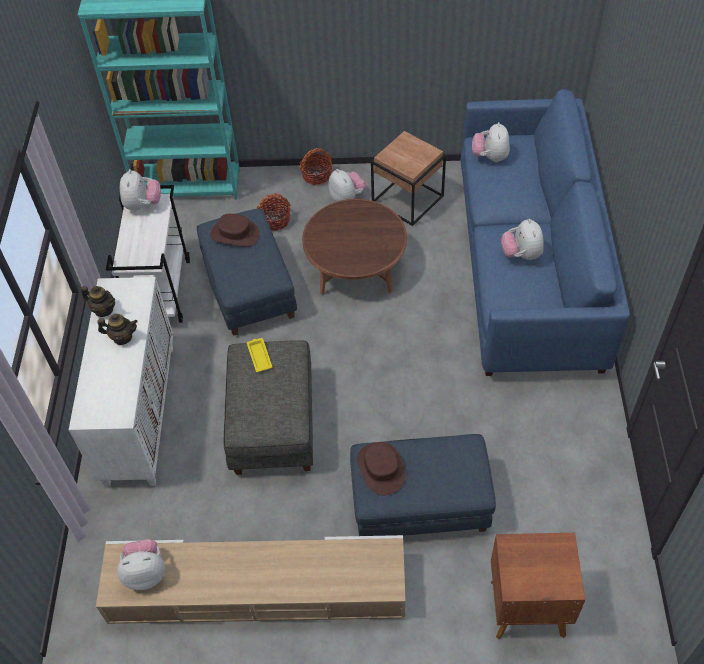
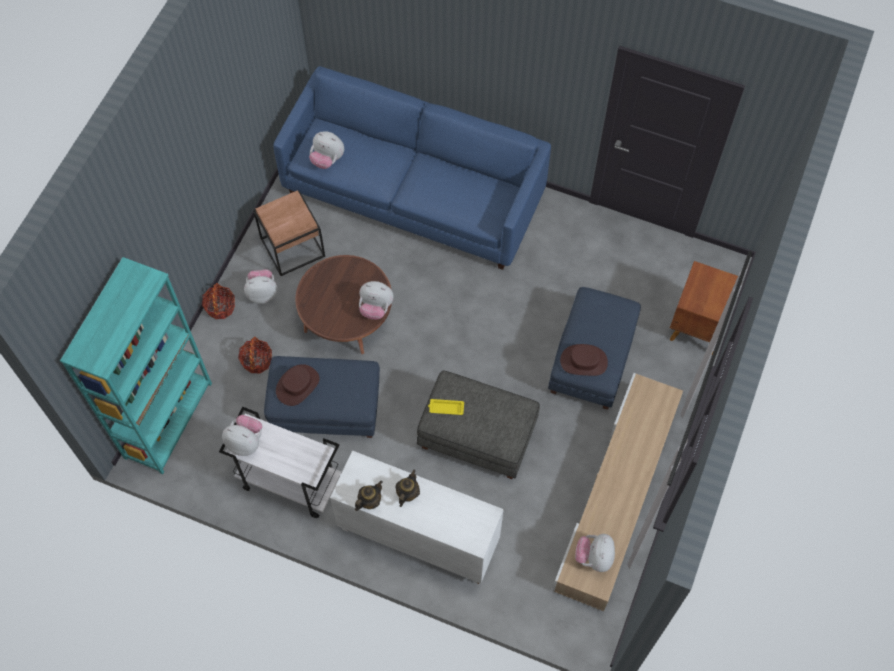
camera: 70 degrees left, 10 degrees up
(521, 254) = (443, 185): plush toy -> plush toy (376, 308)

